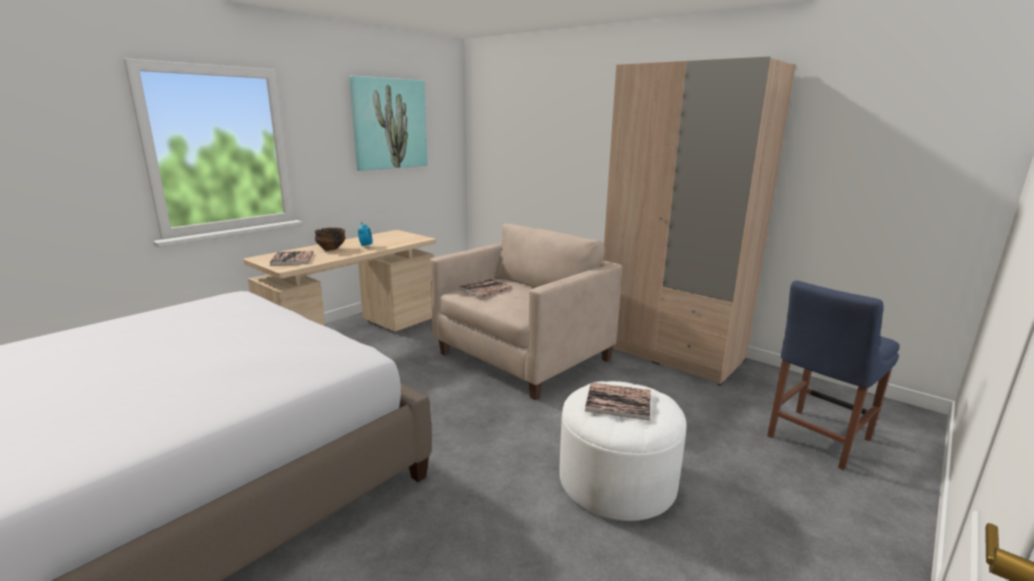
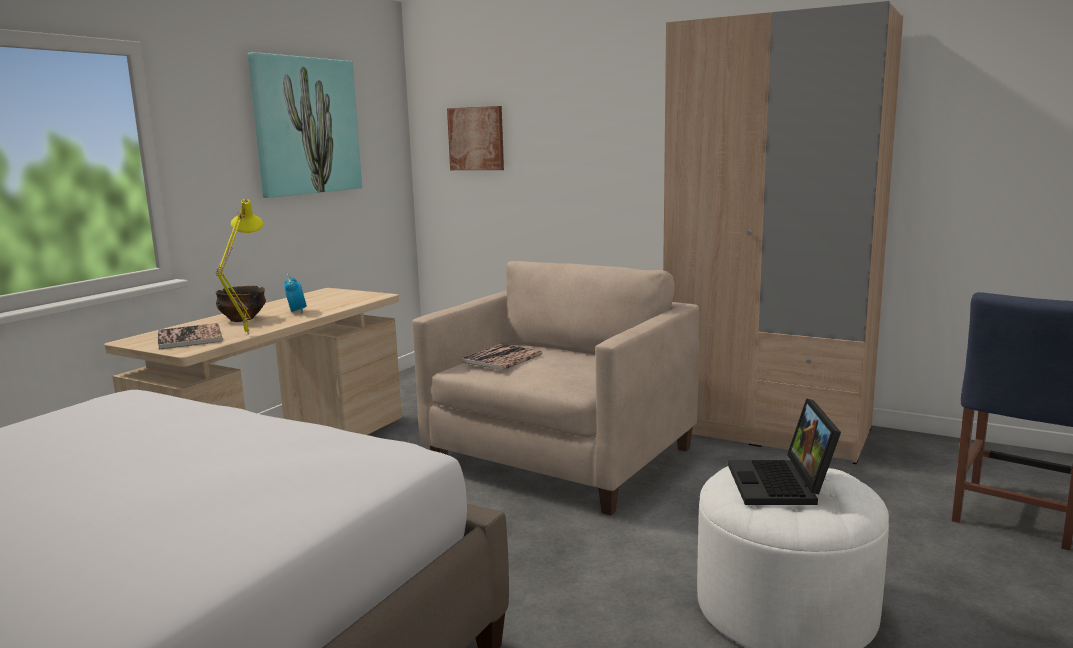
camera: 10 degrees left, 5 degrees down
(324, 260) = (245, 335): none -> yellow table lamp
(505, 135) = (476, 138): none -> picture
(618, 401) = (782, 485): book -> laptop

